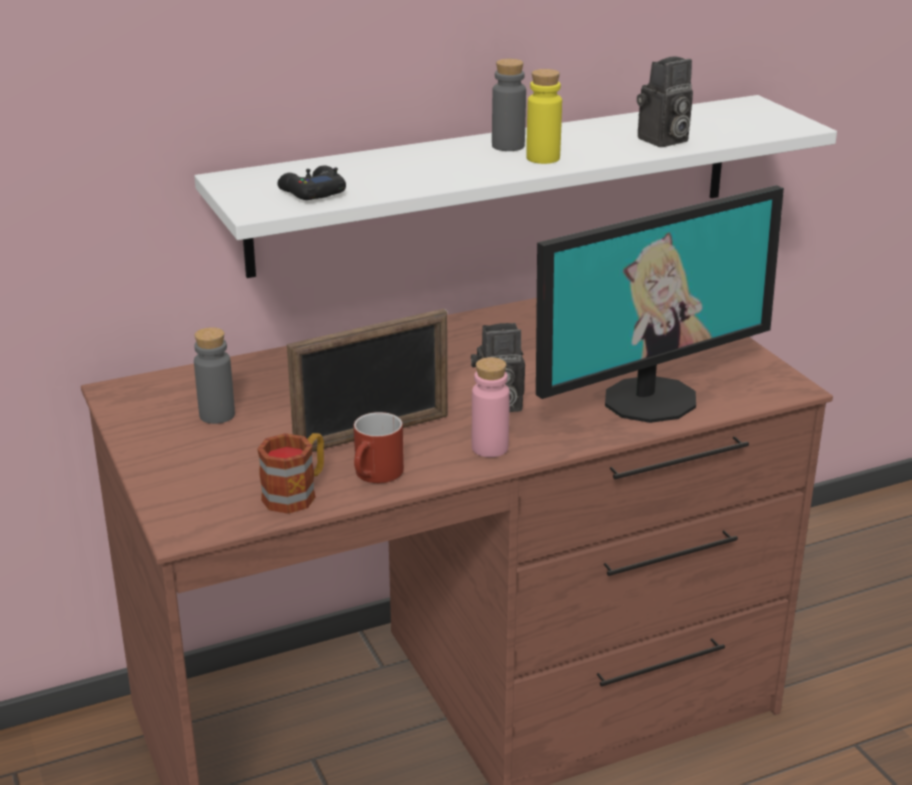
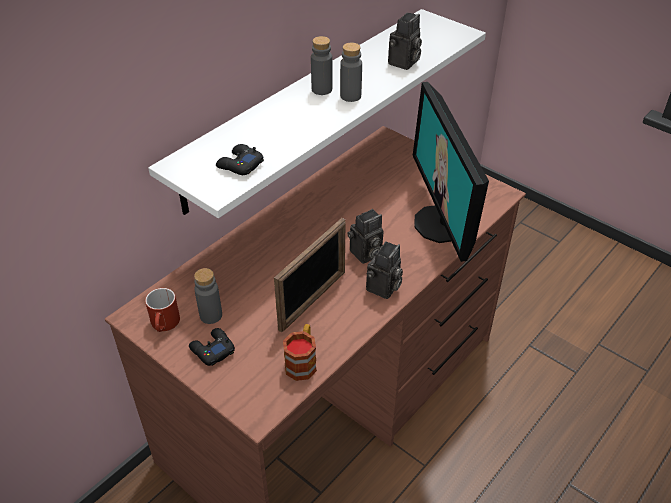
camera: 25 degrees left, 15 degrees up
(185, 449) = (212, 350): none -> black game controller
(376, 476) = (337, 332): red mug -> red mug (165, 325)
(490, 448) = (383, 289): pink bottle -> camera
(543, 158) = (350, 96): yellow bottle -> grey bottle
(649, 398) = (440, 224): monitor -> monitor turned 135 degrees clockwise

